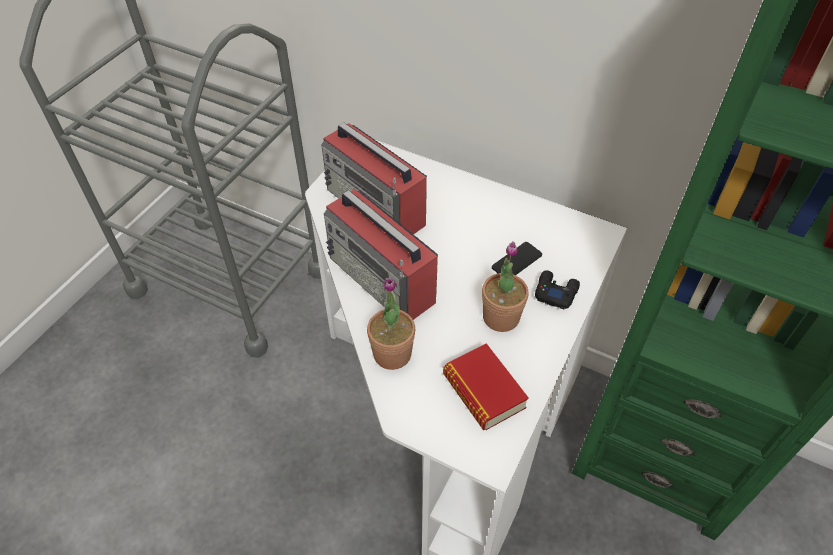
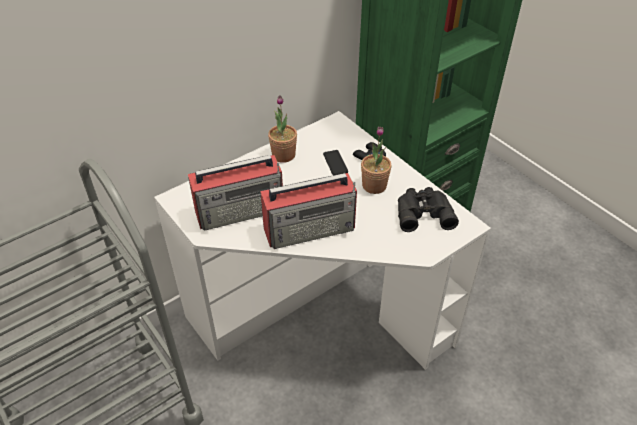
camera: 65 degrees left, 5 degrees down
(392, 354) = (375, 243): potted plant -> potted plant (283, 155)
(483, 391) = (423, 212): book -> black binoculars

